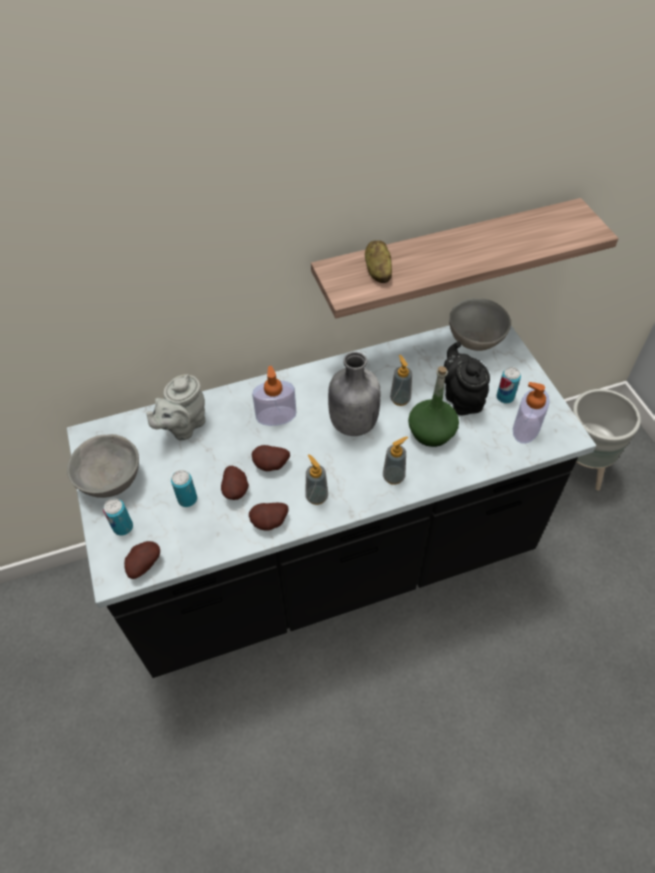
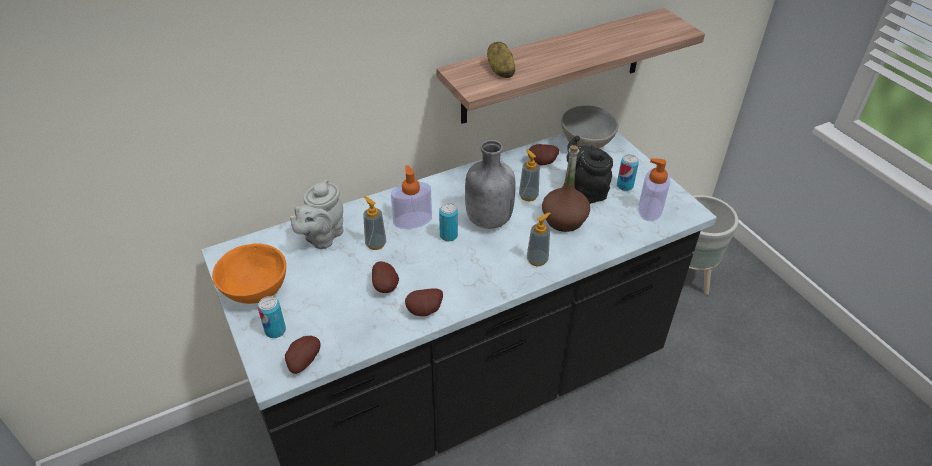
camera: 10 degrees left, 10 degrees down
(110, 481) = (254, 291): grey bowl -> orange bowl
(187, 499) = (338, 299): can -> can (448, 236)
(271, 466) = (416, 262): potato -> potato (542, 164)
(316, 496) = (466, 284): soap dispenser -> soap dispenser (375, 244)
(431, 432) = (564, 220): green bottle -> brown bottle

